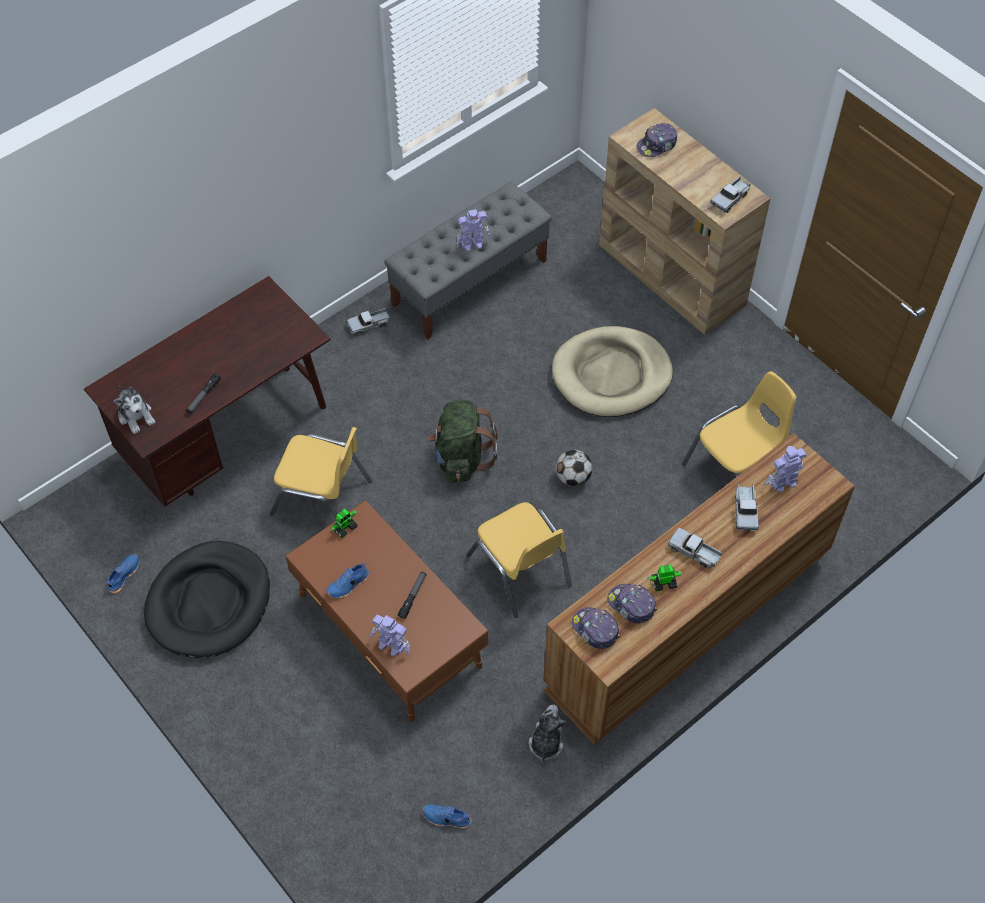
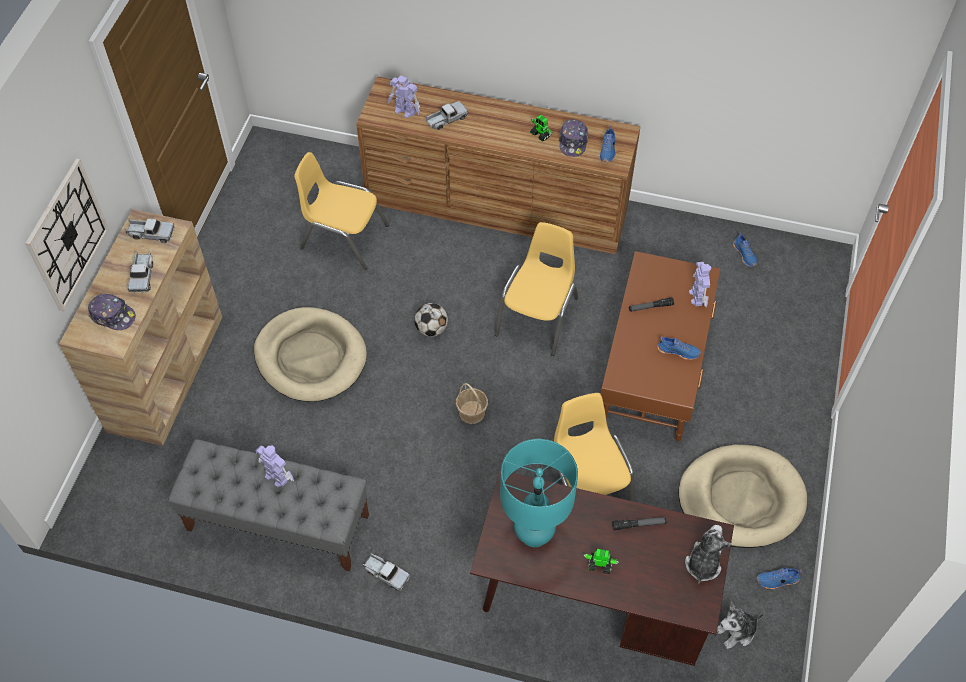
camera: 125 degrees left, 0 degrees up
(209, 602) = (740, 498): black dog bed -> beige dog bed
(259, 328) = (534, 534): none -> turquoise table lamp
(345, 527) = (636, 384): toy robot -> toy robot (599, 564)
(461, 458) = (472, 412): green backpack -> basket
(546, 742) = (649, 233): plush toy -> plush toy (736, 631)
(595, 630) = (608, 151): cap -> blue shoe
(694, 552) = (503, 130): toy truck -> toy truck (142, 276)
(717, 94) = (67, 235): none -> wall clock

